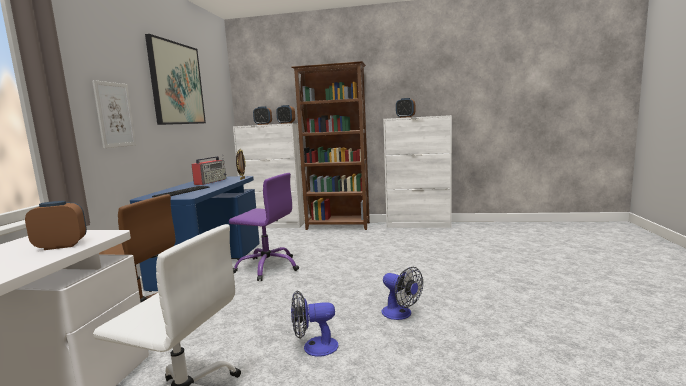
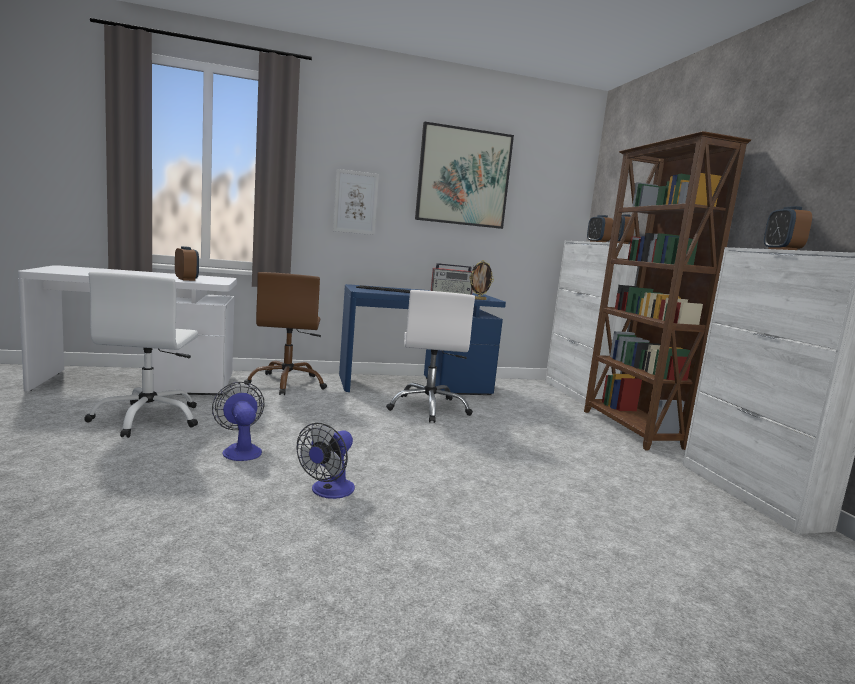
camera: 65 degrees right, 0 degrees up
(267, 267) = (429, 408): purple office chair -> white office chair

